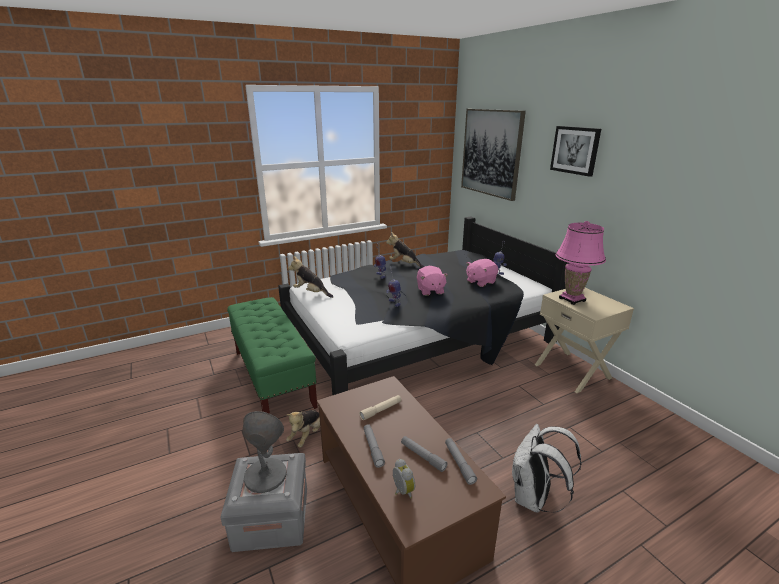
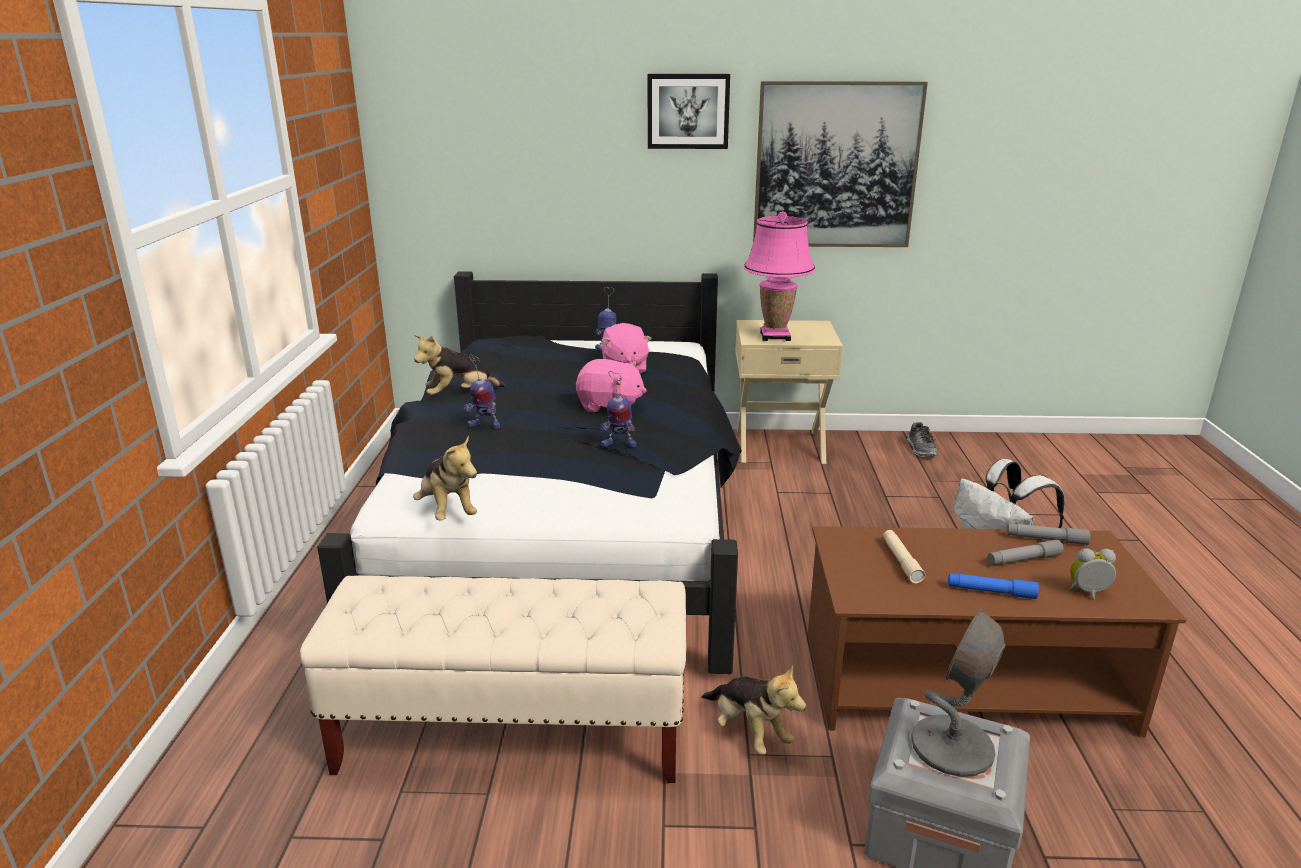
camera: 60 degrees left, 0 degrees up
(273, 378) = (513, 734): green bench -> beige bench
(311, 293) = (447, 511): plush toy -> plush toy turned 90 degrees counterclockwise
(373, 448) = (991, 592): grey flashlight -> blue flashlight
(491, 153) = (489, 136): picture -> picture (835, 166)
(660, 428) = (921, 449): none -> shoe

